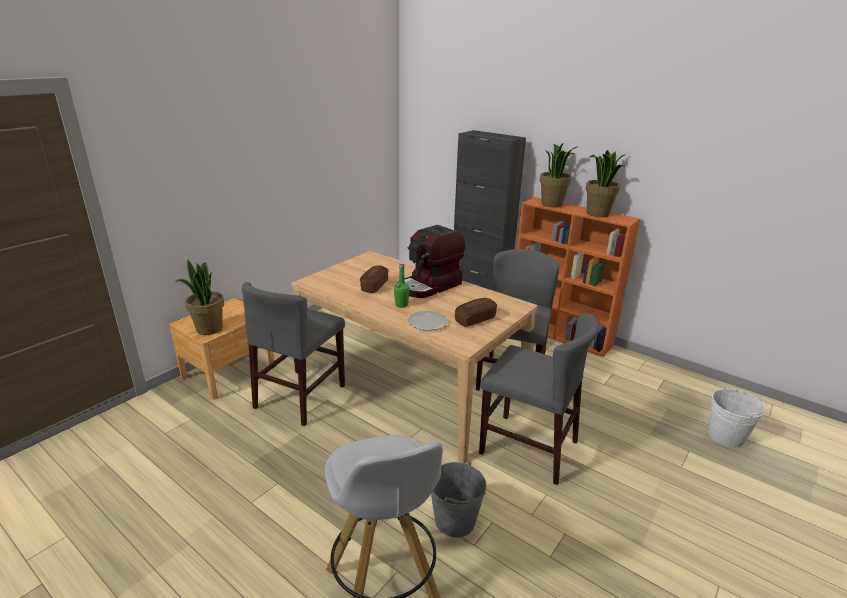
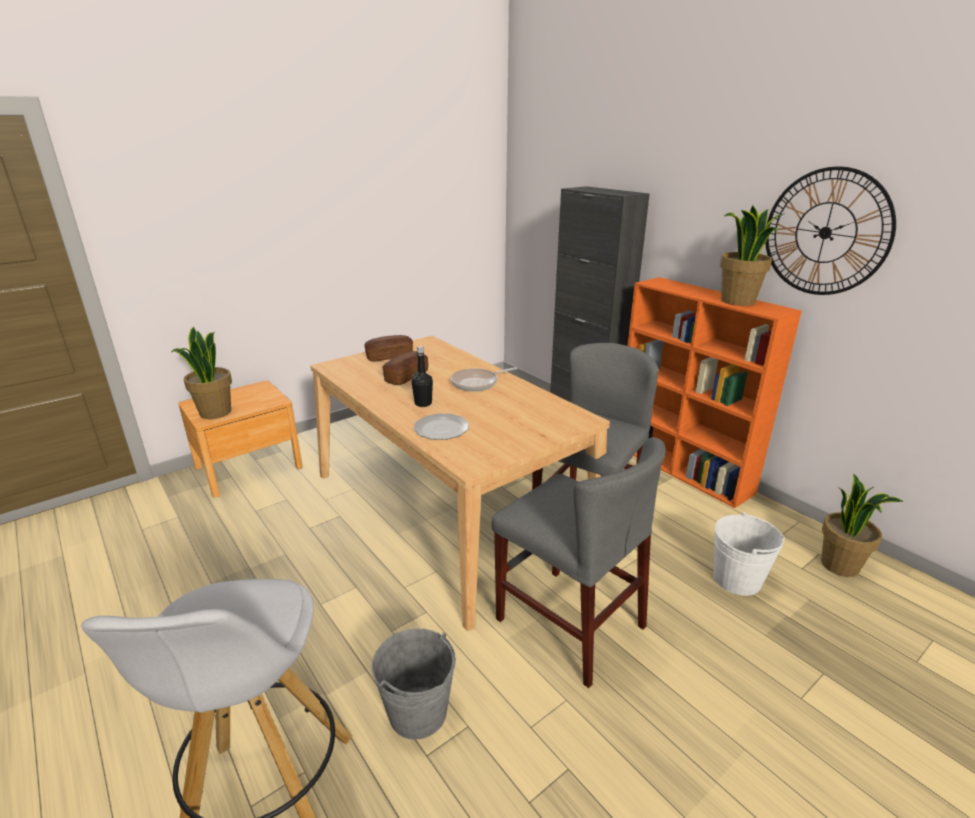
camera: 15 degrees right, 0 degrees up
(300, 396) = (311, 507): grey chair -> none
(401, 305) = (423, 403): green bottle -> black bottle
(430, 286) = (477, 383): coffee machine -> frying pan
(475, 319) = (508, 432): bread -> bread (389, 357)
(552, 204) = (677, 286): potted plant -> potted plant (840, 565)
(653, 167) = (825, 232): none -> wall clock
(726, 436) = (897, 660): white bucket -> white bucket (737, 579)

